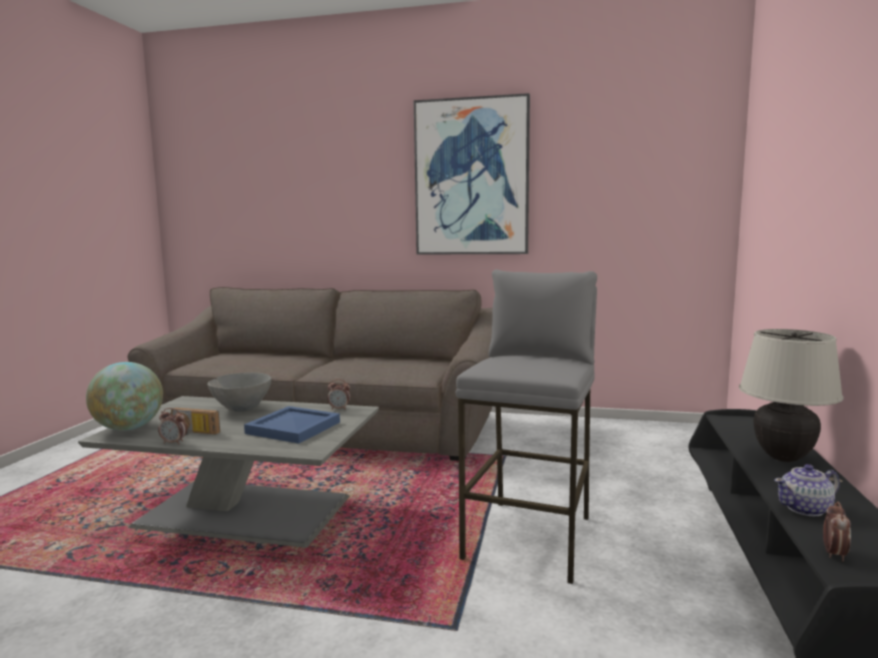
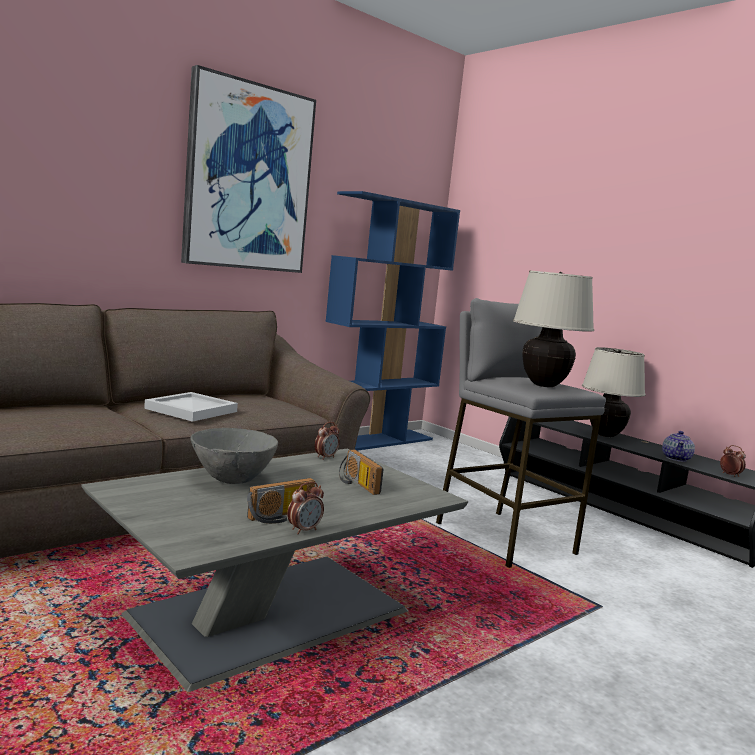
camera: 55 degrees left, 0 degrees up
(128, 428) = (184, 536): globe -> none
(293, 428) = (356, 484): blue tray -> radio
(350, 365) = (191, 409): none -> white tray
(518, 365) = (543, 385): none -> beige table lamp
(631, 426) = (376, 441): none -> blue bookcase

